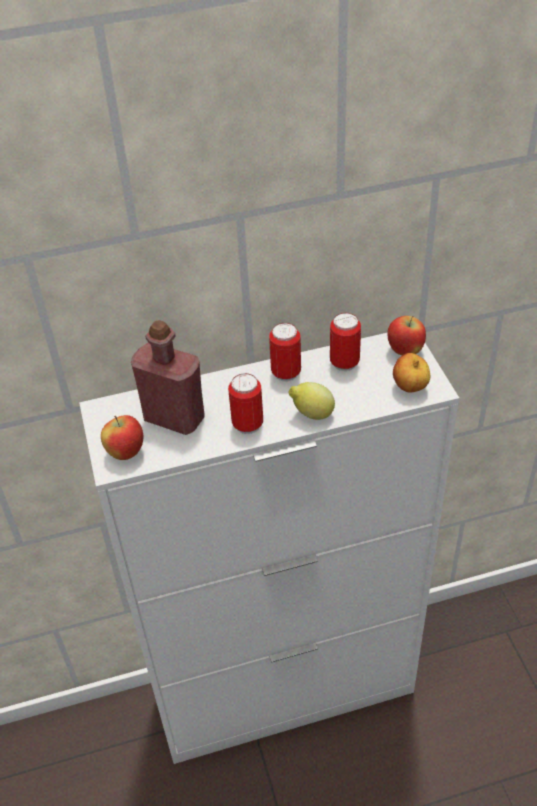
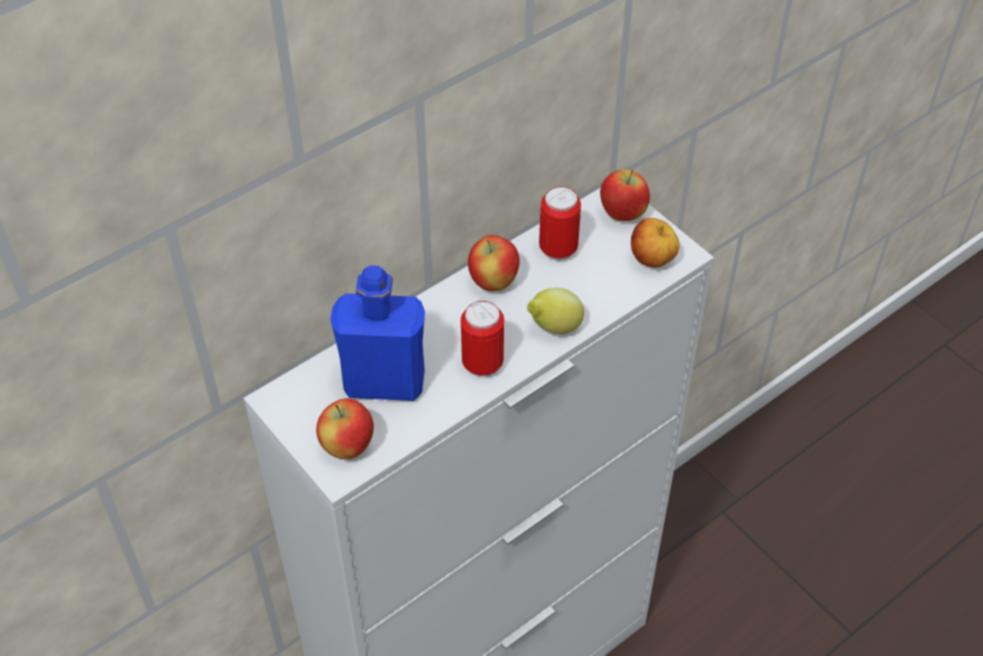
camera: 25 degrees left, 5 degrees up
(174, 418) = (384, 382): red bottle -> blue bottle
(286, 373) = (493, 282): can -> apple

